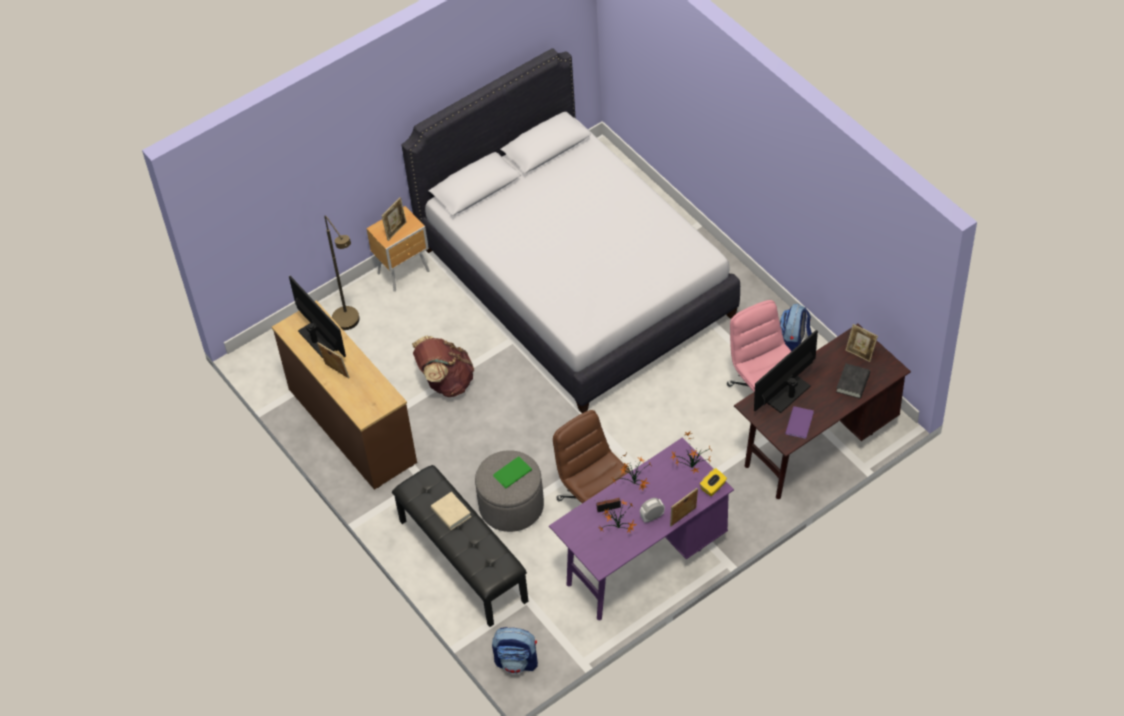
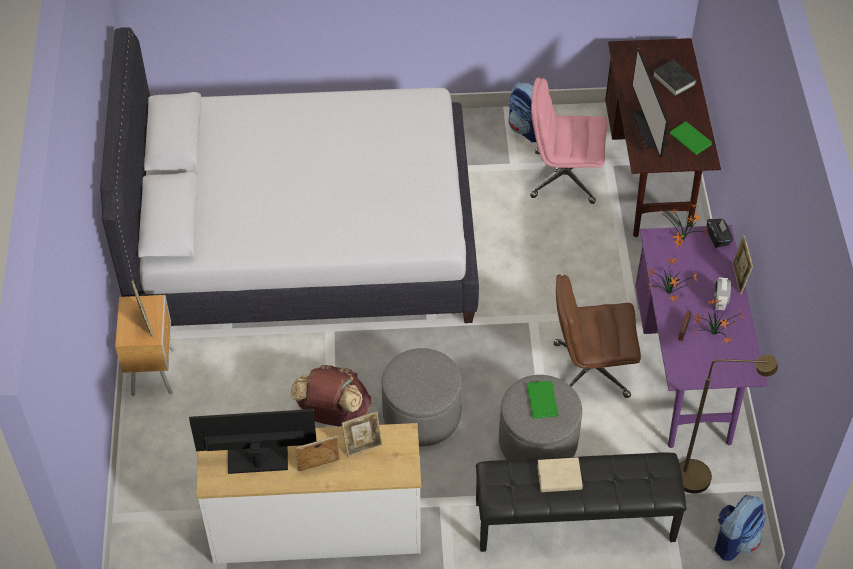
camera: 60 degrees left, 0 degrees up
(350, 324) = (176, 457): brown floor lamp -> brown floor lamp (703, 477)
(351, 426) = (316, 530): brown dresser -> white dresser
(482, 429) = (421, 414): none -> grey ottoman
(713, 487) = (718, 238): yellow tissue box -> black tissue box
(800, 422) = (690, 138): purple book -> green book
(860, 352) = (643, 57): picture frame -> picture frame (363, 445)

